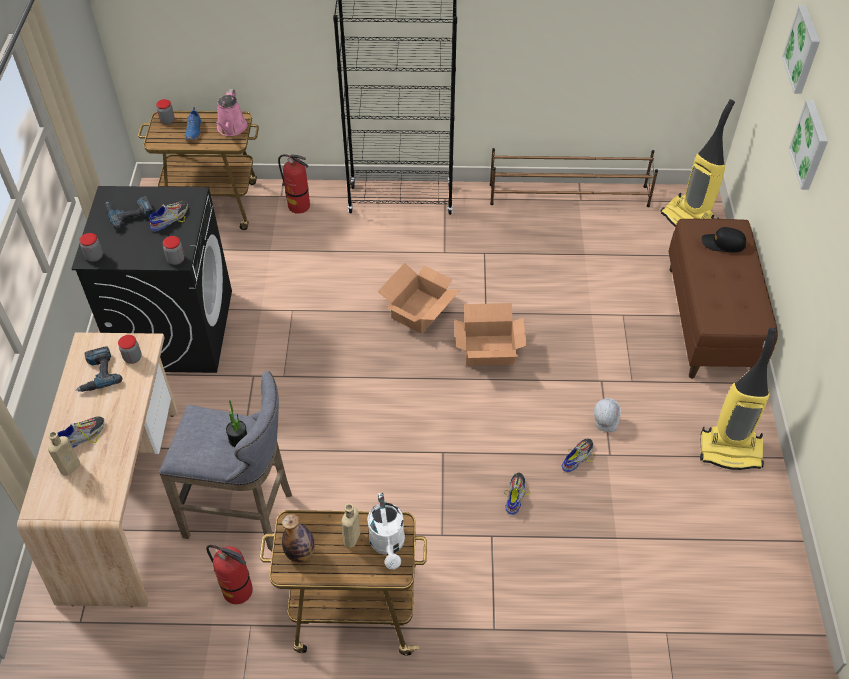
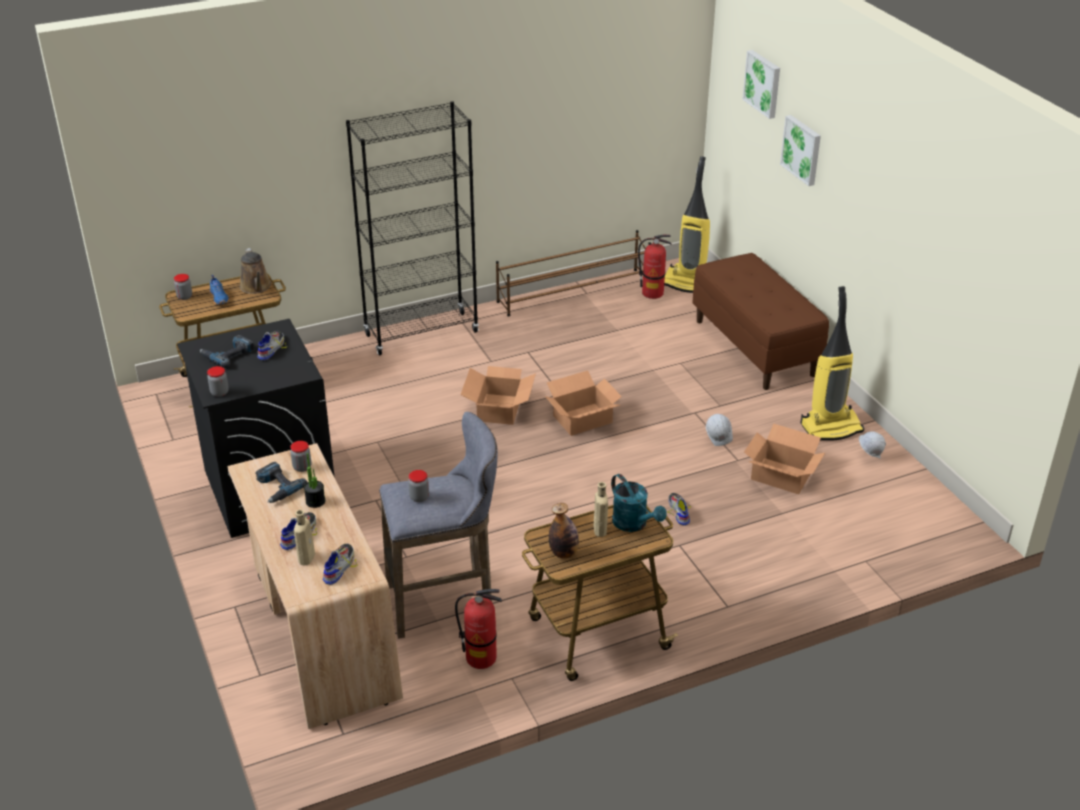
camera: 25 degrees left, 15 degrees down
(176, 259) = (303, 374): jar -> jar (419, 497)
(231, 128) = (256, 287): pink watering can -> brown watering can
(238, 439) = (453, 489): potted plant -> potted plant (315, 501)
(299, 206) = (325, 363): fire extinguisher -> fire extinguisher (652, 293)
(388, 545) = (634, 524): white watering can -> turquoise watering can
(577, 456) = (712, 469): shoe -> shoe (339, 566)
(642, 492) = (781, 476): none -> cardboard box
(723, 244) = (744, 272): black cap -> none
(750, 501) = (869, 456): none -> white hard hat

